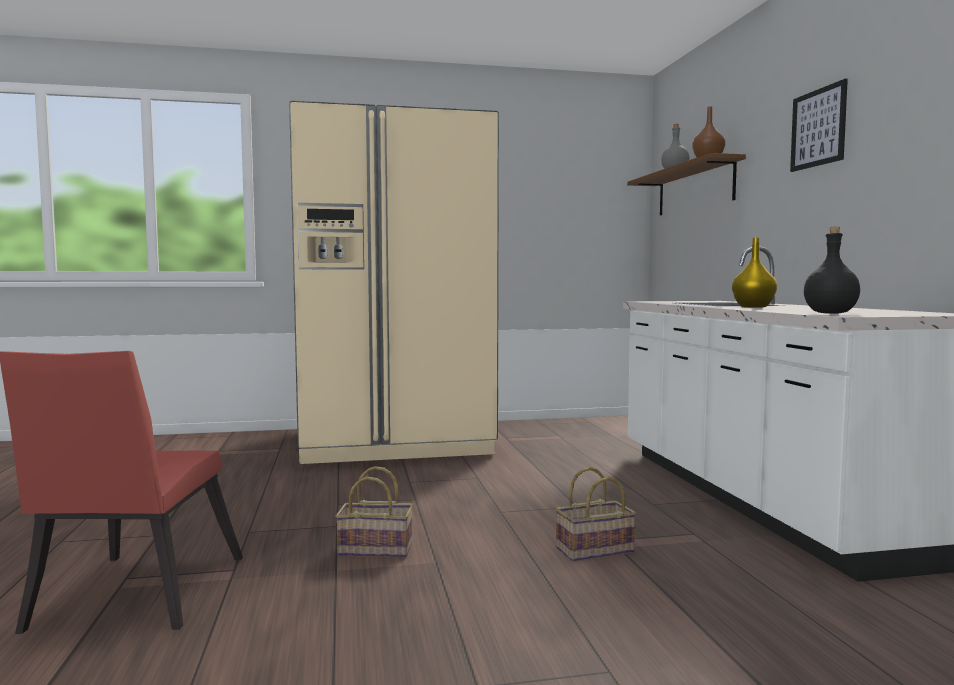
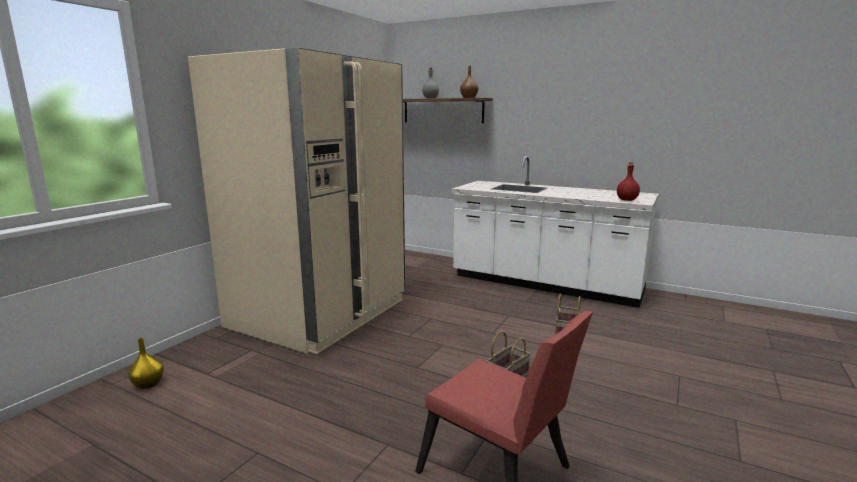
camera: 50 degrees left, 10 degrees up
(753, 307) = (557, 193): yellow vase -> yellow vase (148, 384)
(818, 128) = (552, 95): picture -> none
(831, 313) = (627, 200): black bottle -> red bottle

